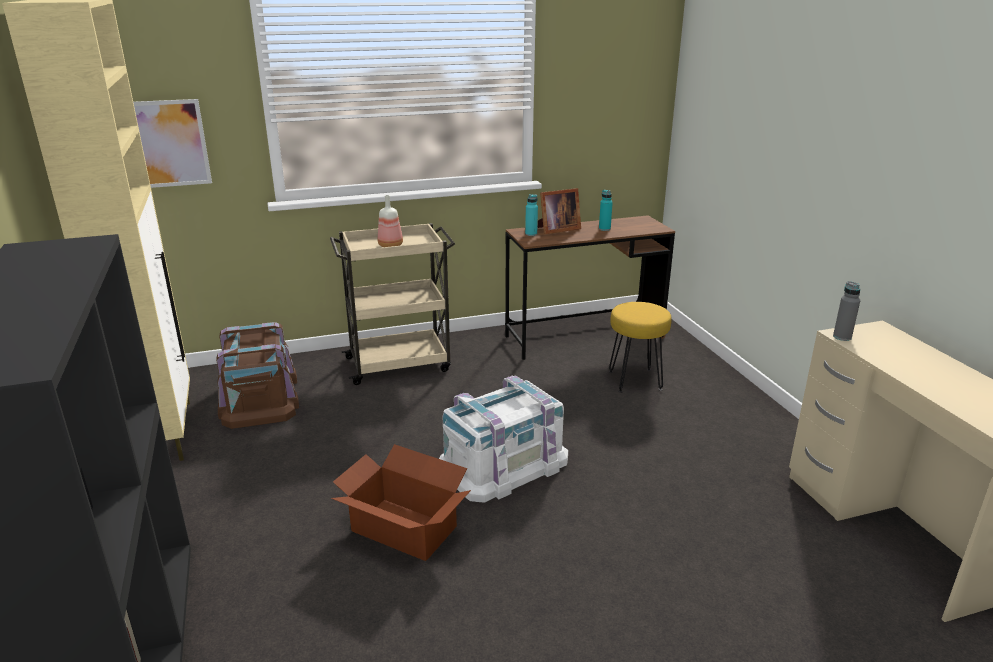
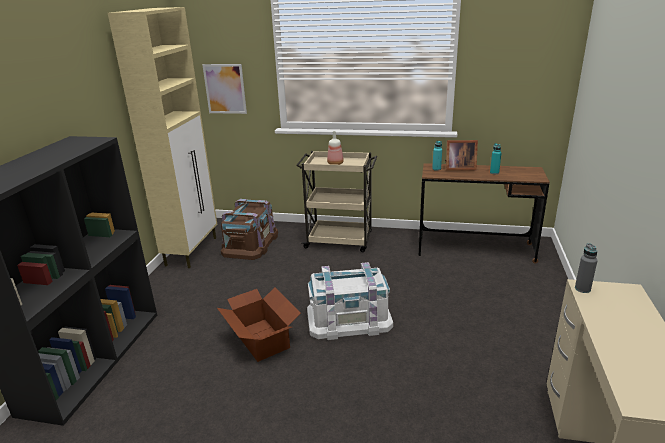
camera: 30 degrees right, 0 degrees up
(634, 380) = (485, 288): yellow stool -> none

